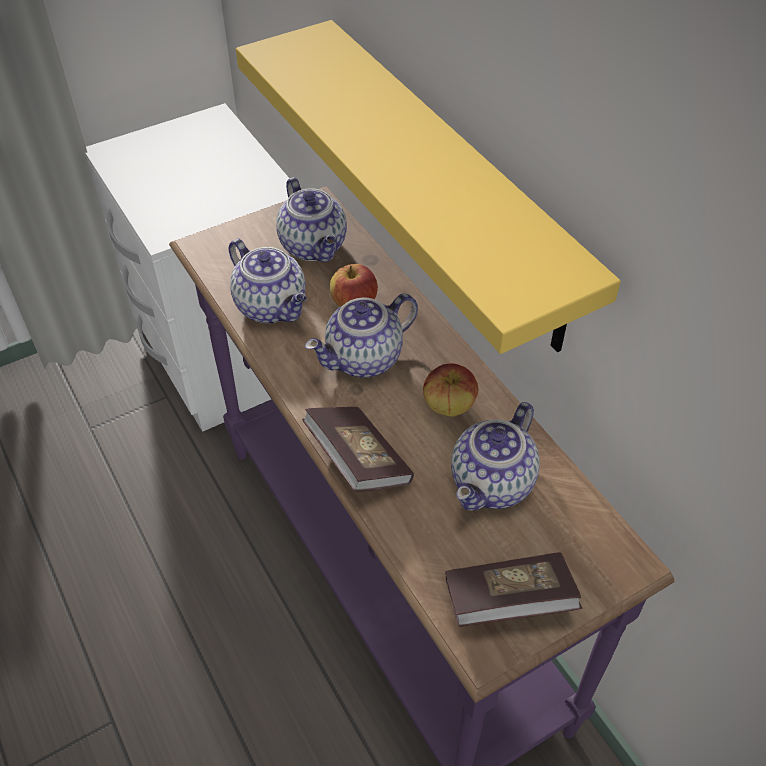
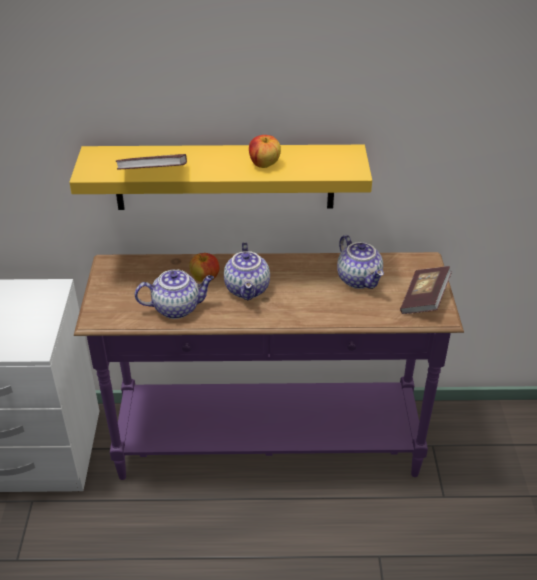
camera: 60 degrees left, 10 degrees down
(314, 247) = (145, 276): teapot -> none
(357, 461) = (313, 315): book -> book (153, 175)
(449, 406) = (303, 274): apple -> apple (264, 164)

